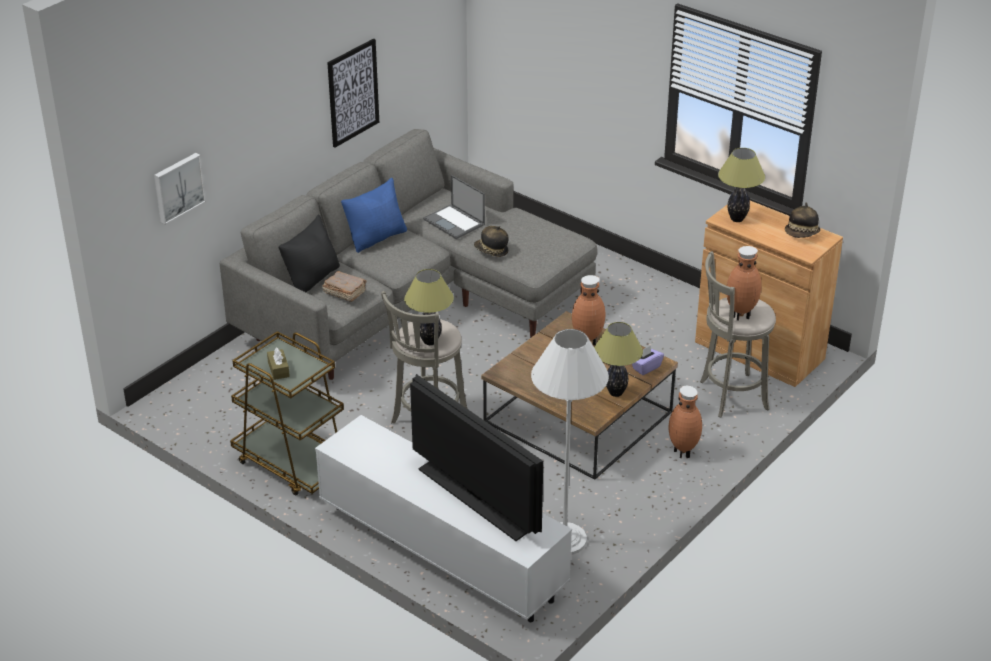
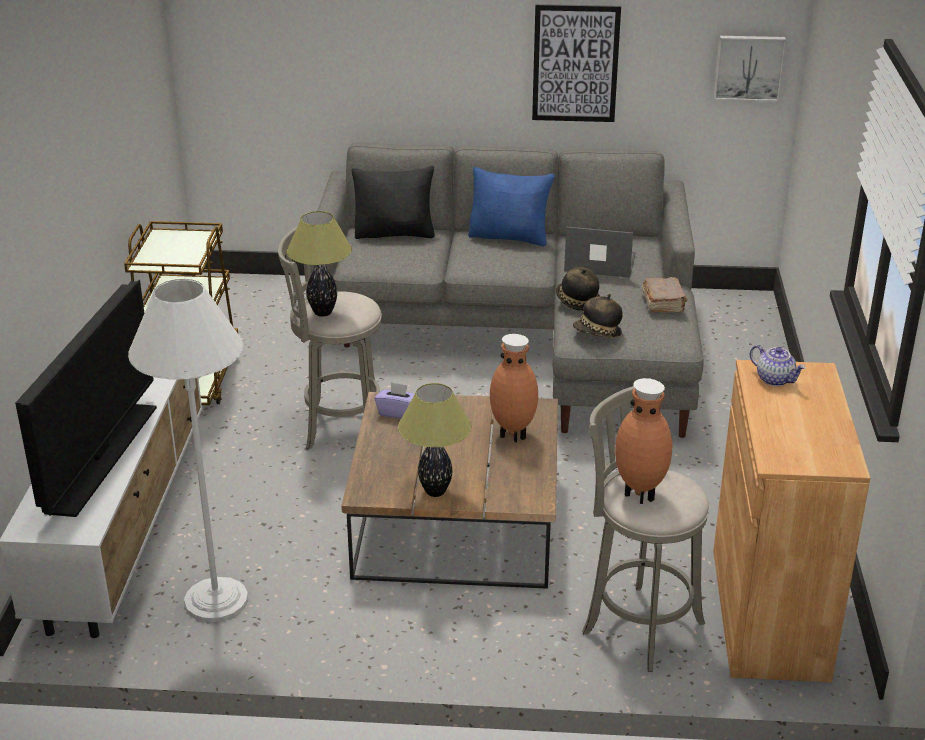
camera: 55 degrees right, 5 degrees down
(178, 187) = (284, 55): picture -> picture (748, 67)
(278, 369) = (166, 249): brown tissue box -> none
(344, 292) = (390, 255): brown book -> brown book (663, 303)
(455, 222) = (598, 263): laptop -> laptop turned 90 degrees clockwise
(646, 367) = (513, 494): purple tissue box -> purple tissue box (398, 412)
(683, 452) = (476, 630): brown vase -> none
(736, 219) = (775, 379): table lamp -> teapot
(802, 234) = (820, 441): hat -> hat (597, 333)

